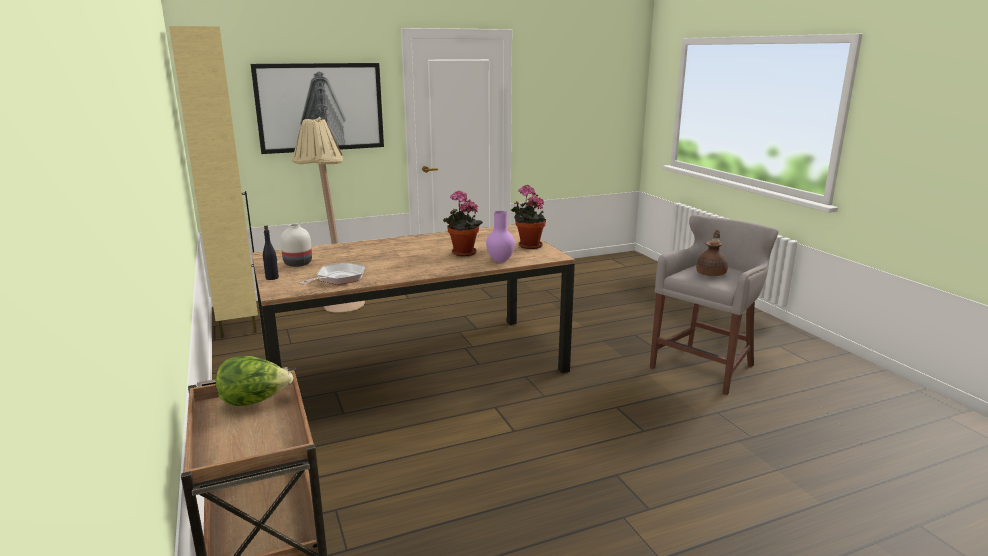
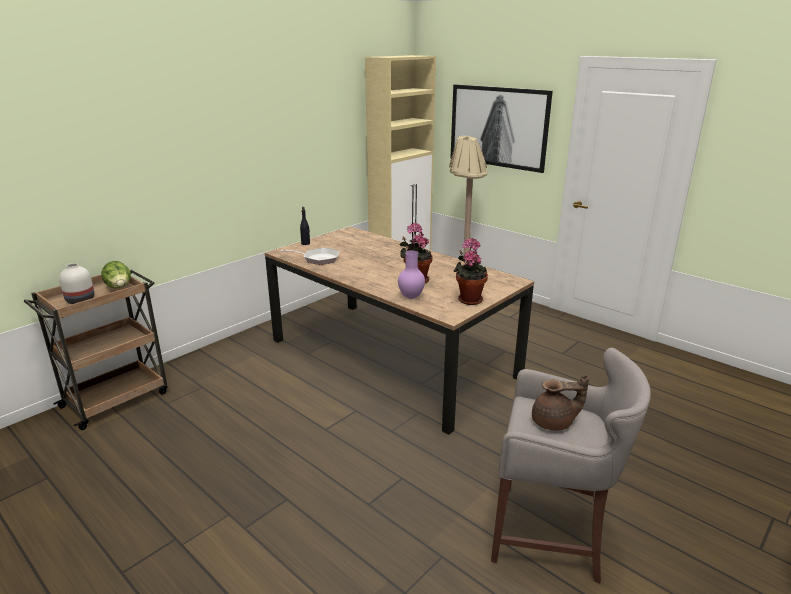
camera: 65 degrees right, 5 degrees up
(297, 264) = (338, 242): white vase -> white vase (79, 300)

